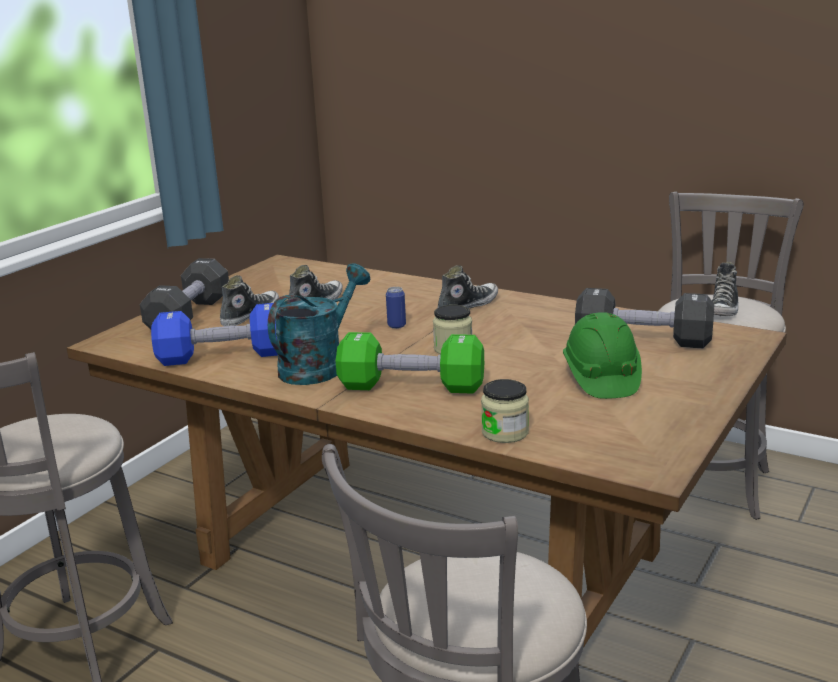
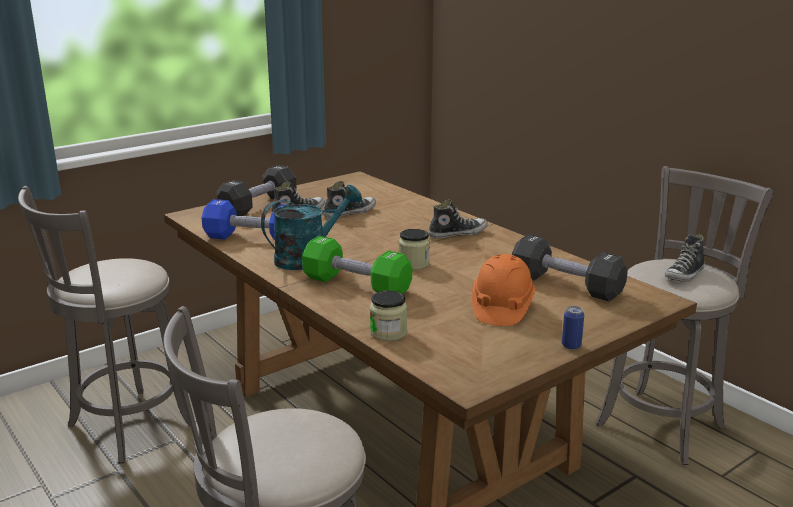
camera: 20 degrees right, 0 degrees up
(396, 325) = (391, 239): can -> can (571, 345)
(601, 378) = (501, 308): green hard hat -> orange hard hat

